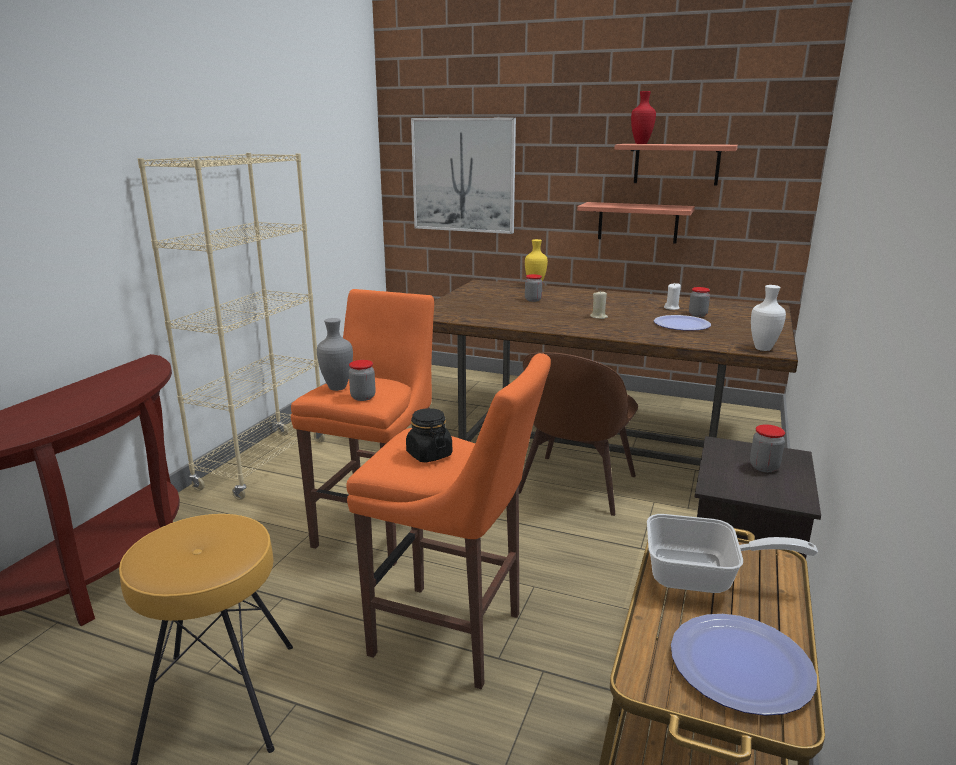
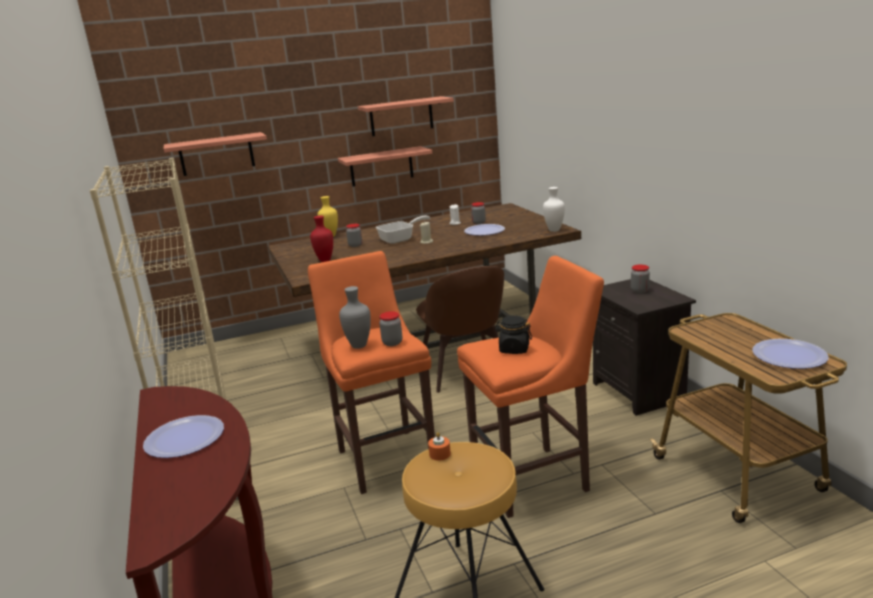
camera: 40 degrees left, 0 degrees up
(76, 399) = (184, 438): none -> plate
(217, 523) = (440, 454): none -> orange candle
(463, 175) = (216, 154): picture -> shelf
(640, 144) = (378, 104): red vase -> red vase (324, 260)
(703, 577) = (722, 337): frying pan -> frying pan (400, 239)

